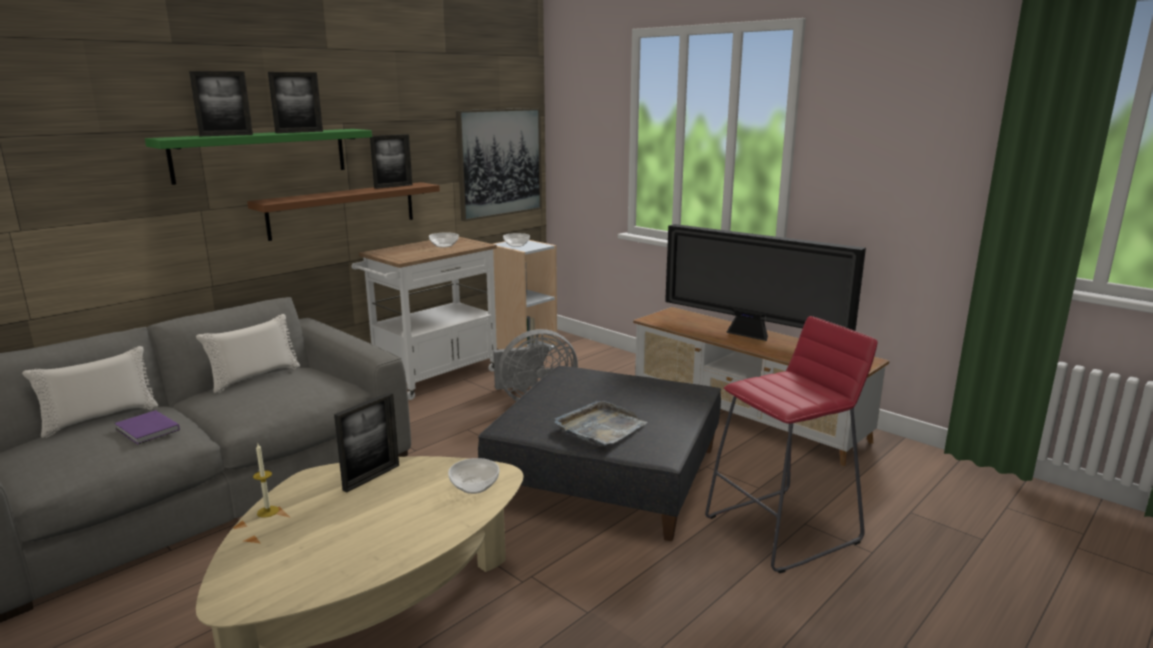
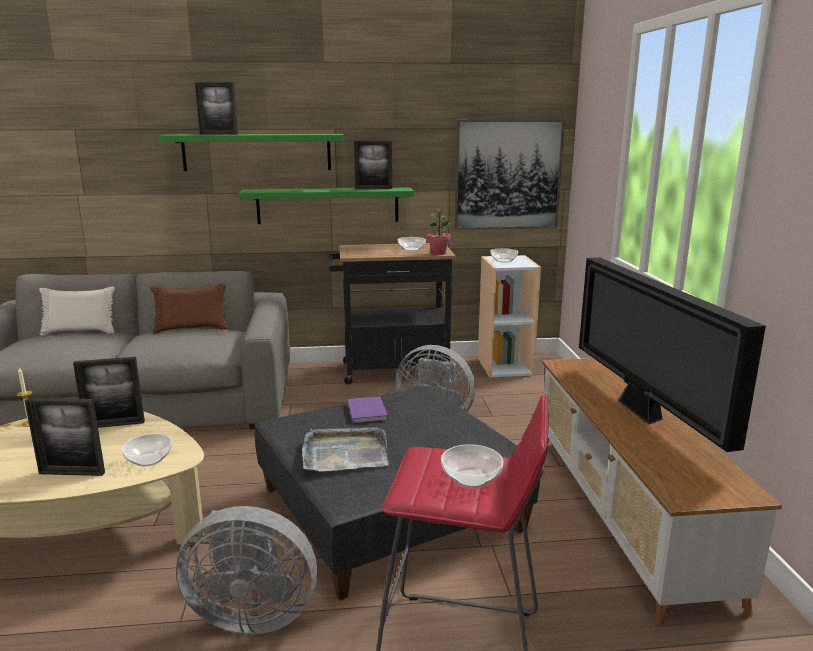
camera: 40 degrees right, 0 degrees up
(147, 430) = (74, 346): purple book -> purple book (366, 413)
(254, 377) = (191, 329): white pillow -> brown pillow
(299, 132) = (280, 134): picture frame -> picture frame (72, 473)
(343, 210) = (328, 205): brown shelf -> green shelf
(433, 377) = (391, 371): white cart -> black cart
(478, 245) = (438, 253): none -> potted plant
(629, 580) = (251, 614): none -> grey fan
(800, 386) = (471, 479): none -> bowl

